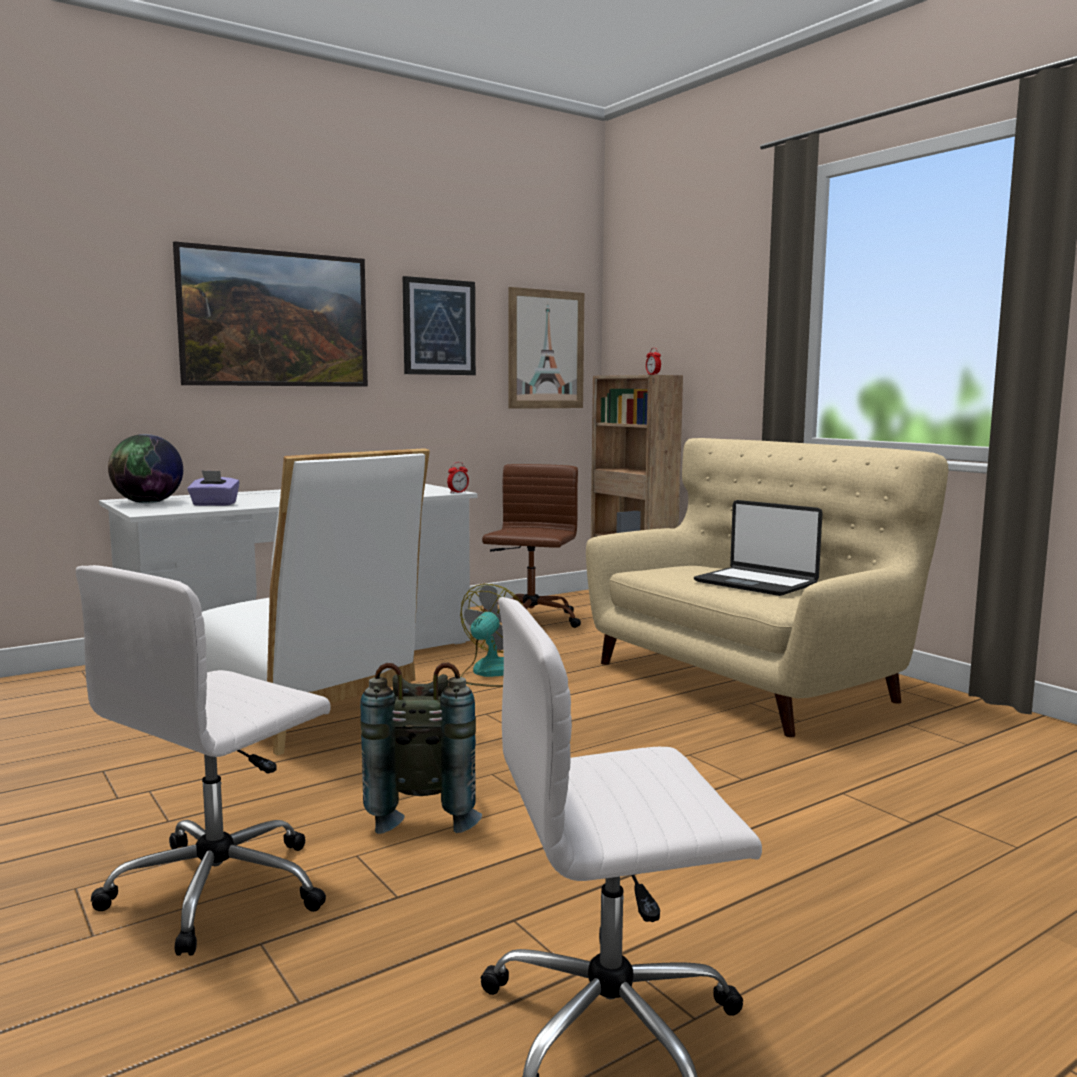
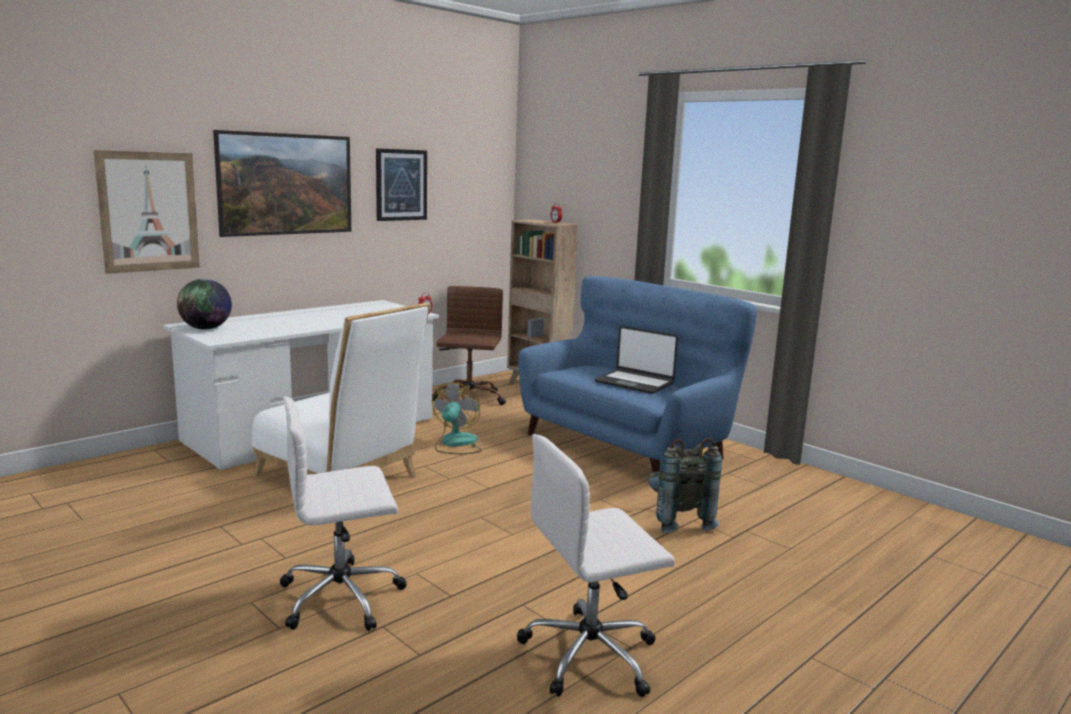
camera: 10 degrees left, 5 degrees up
(214, 504) = (257, 330): purple tissue box -> none
(221, 888) = (343, 597): white office chair -> white office chair turned 45 degrees clockwise
(423, 811) = (446, 543): grey backpack -> grey backpack (676, 520)
(546, 349) = (475, 198): picture -> picture (149, 212)
(749, 679) = (627, 444): beige sofa -> blue sofa

